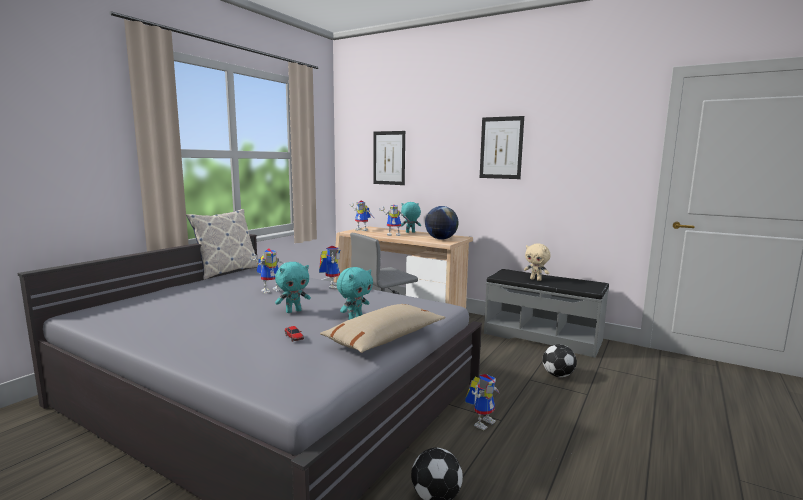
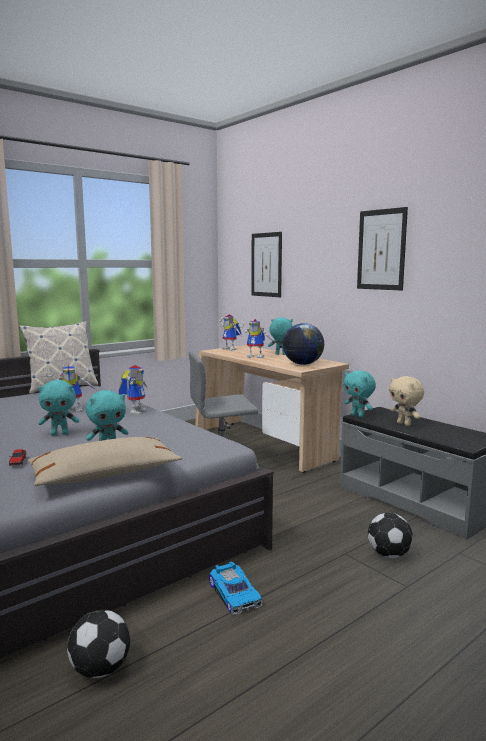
camera: 20 degrees right, 0 degrees up
(482, 421) = (235, 594): toy robot -> toy car
(498, 276) = (358, 416): none -> turquoise plush toy

